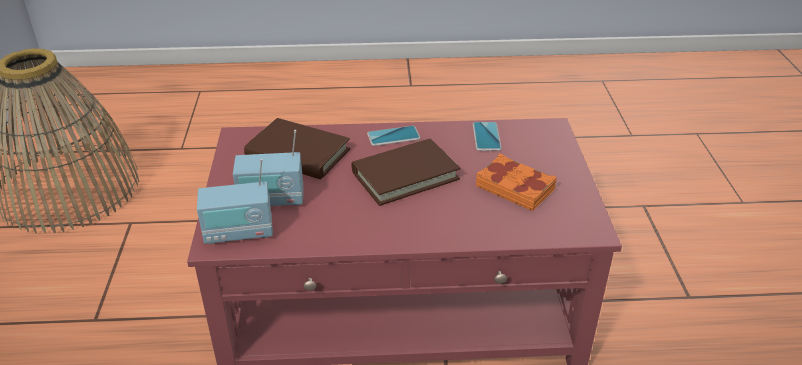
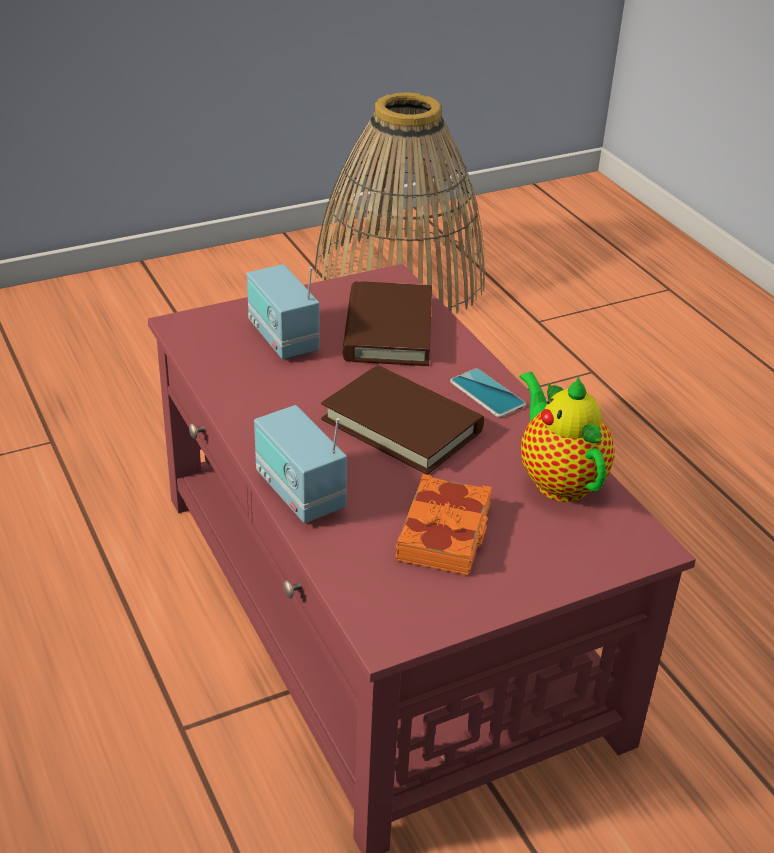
camera: 65 degrees right, 0 degrees up
(239, 233) = (209, 335): radio -> radio (299, 493)
(486, 137) = (558, 479): phone -> teapot

